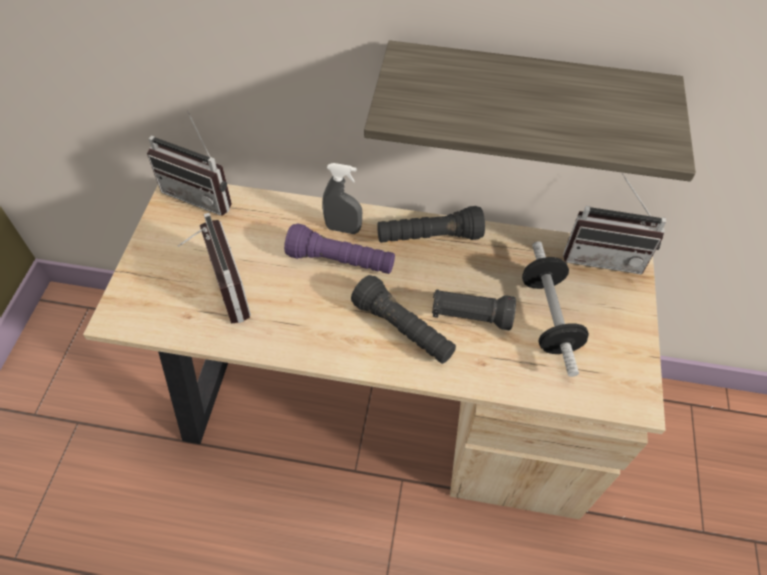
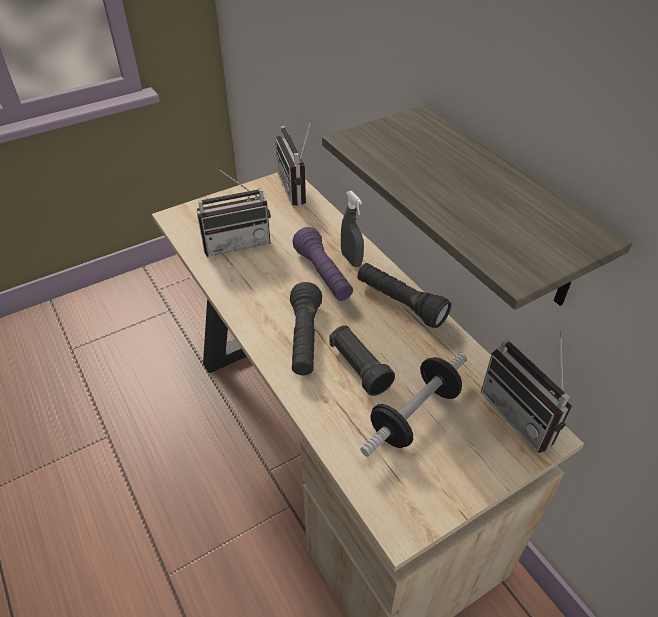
camera: 50 degrees right, 10 degrees down
(220, 292) = (236, 242): radio -> radio turned 45 degrees clockwise

